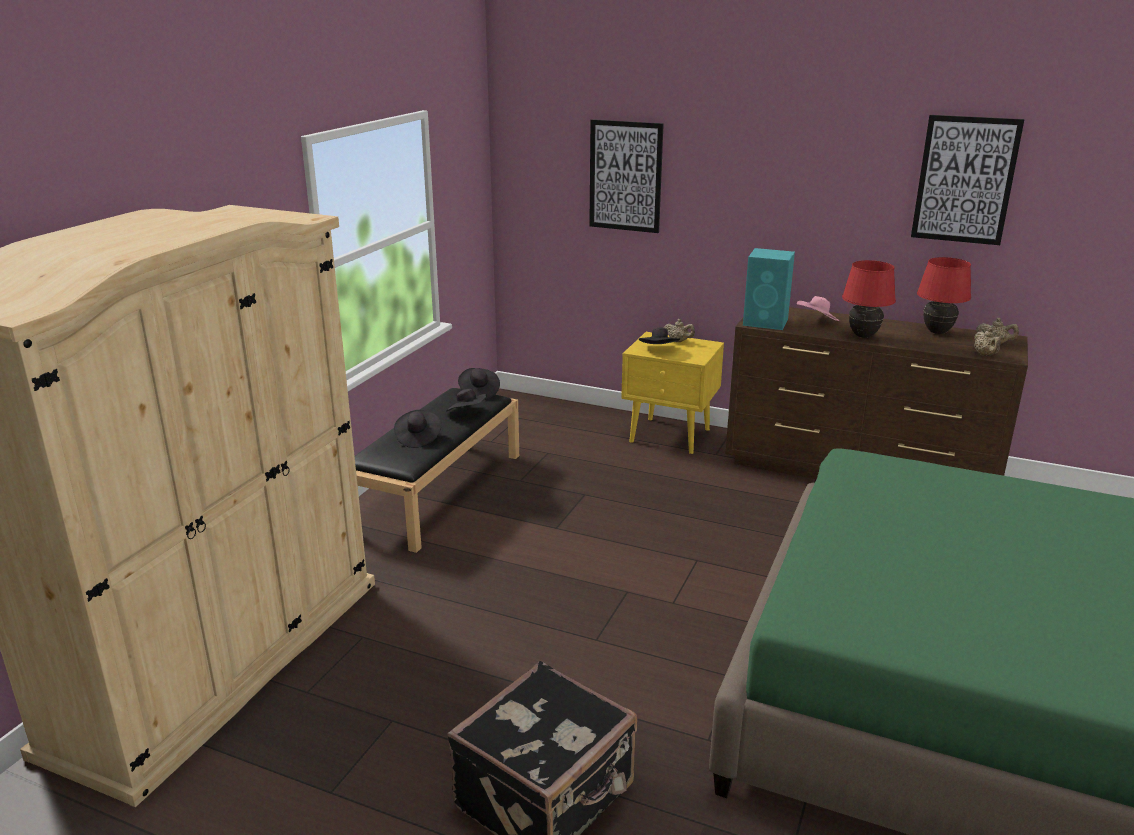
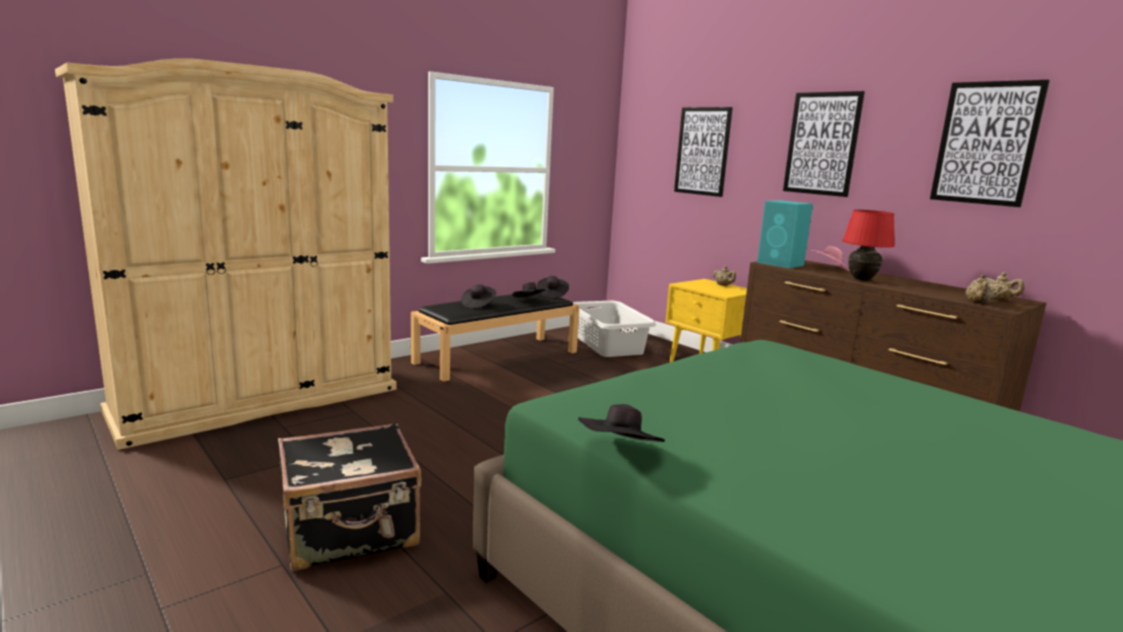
camera: 25 degrees right, 10 degrees down
(543, 433) = (608, 345): none -> grey laundry basket
(659, 350) = (700, 286): black hat -> black hat (619, 452)
(784, 173) = (822, 144): none -> picture
(937, 332) = (944, 288): red table lamp -> none

